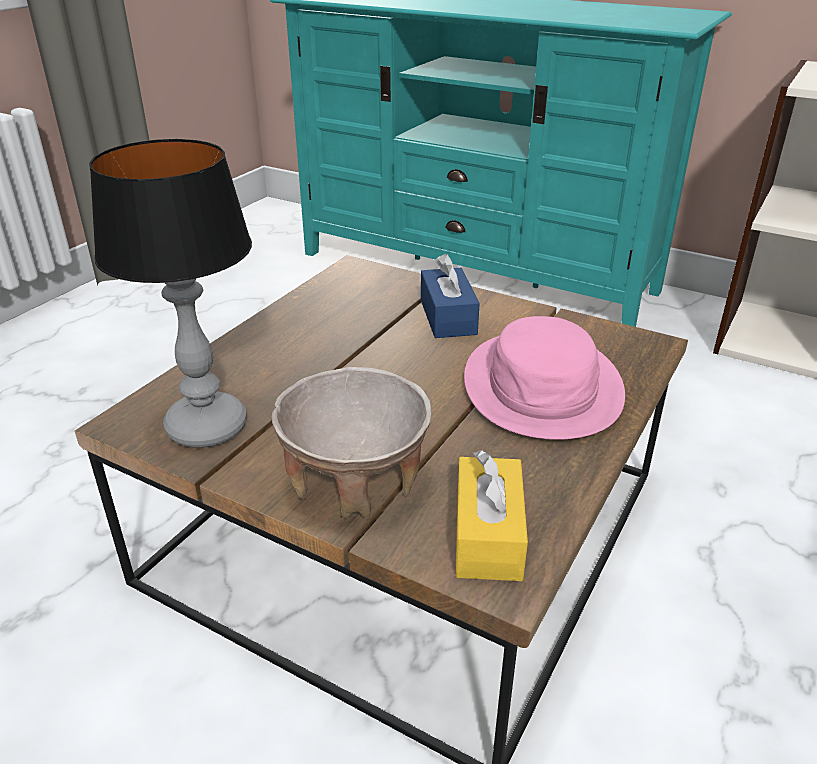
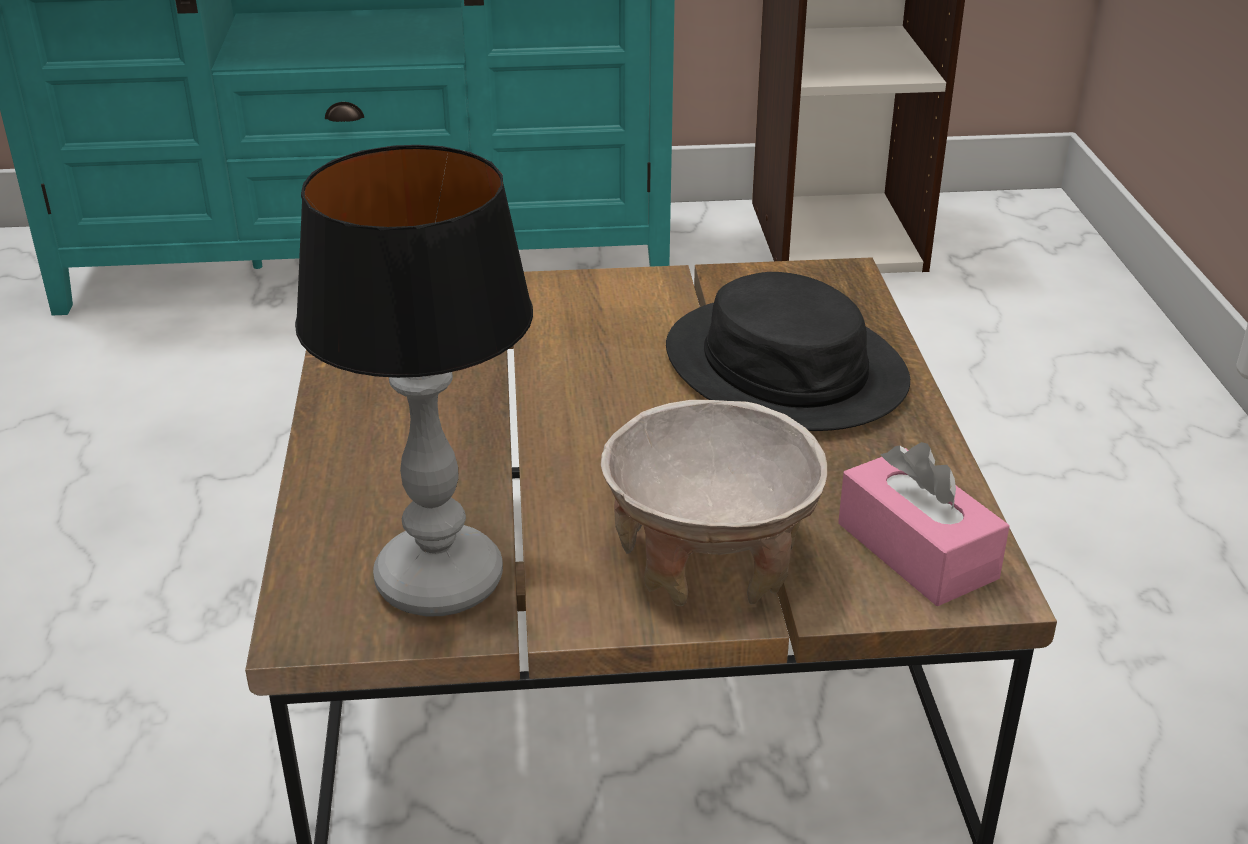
camera: 35 degrees left, 0 degrees up
(448, 317) = (573, 322): blue tissue box -> none
(488, 535) = (916, 551): yellow tissue box -> pink tissue box
(543, 386) = (785, 367): pink hat -> black hat

